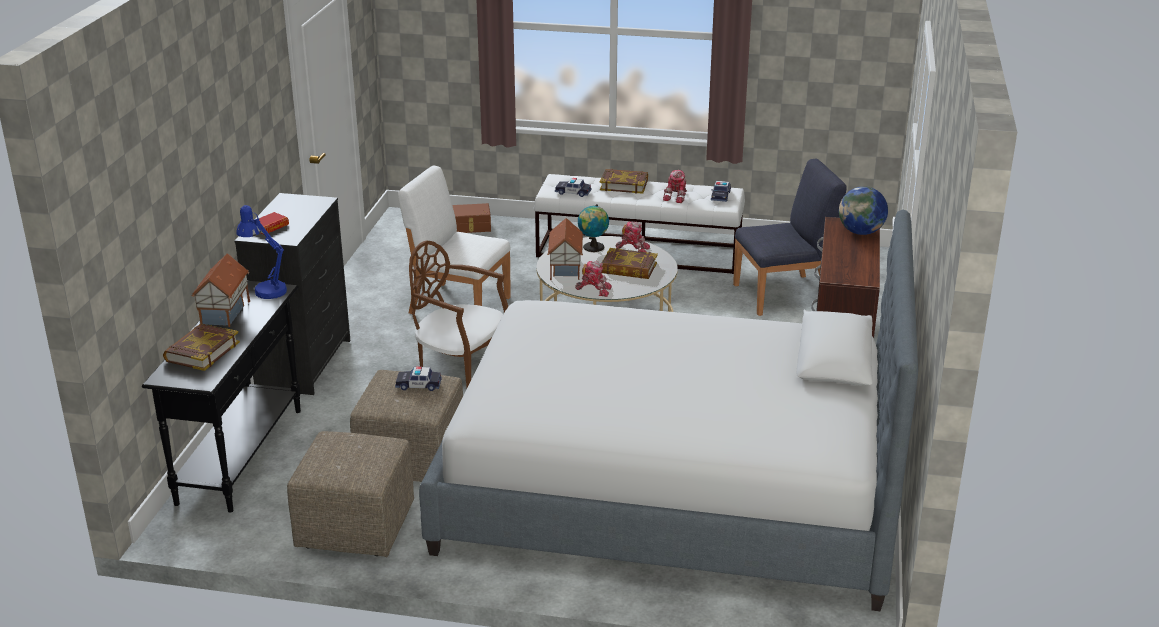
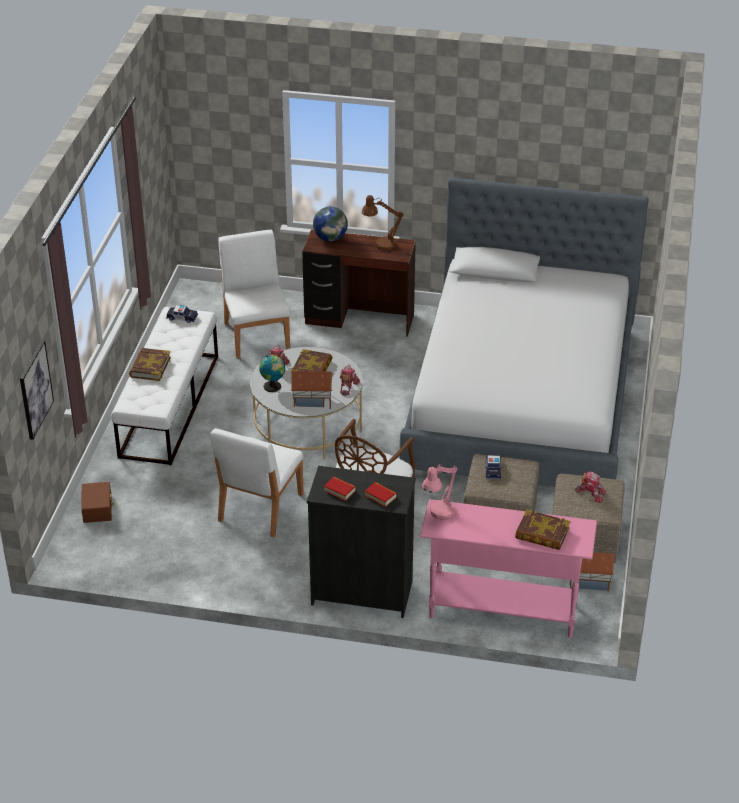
camera: 90 degrees left, 10 degrees up
(226, 313) = (480, 530): toy house -> toy house (588, 580)
(241, 455) = (502, 610): black console table -> pink console table
(266, 289) = (439, 514): blue table lamp -> pink table lamp
(289, 207) = (339, 491): none -> book
(436, 44) = (35, 389): none -> picture
(573, 192) = (162, 396): toy car -> none
(677, 196) = (180, 340): toy robot -> toy robot (590, 493)
(783, 295) = (257, 335): blue chair -> white chair
(857, 263) = (380, 245): none -> brown table lamp

